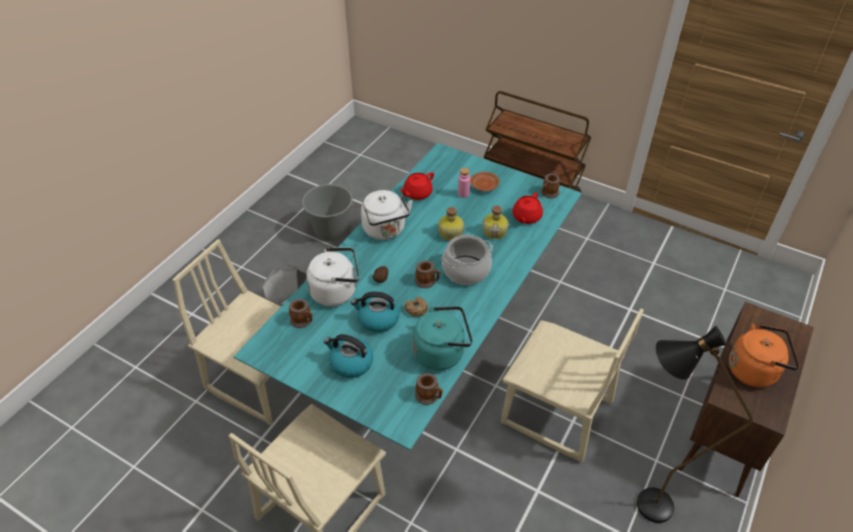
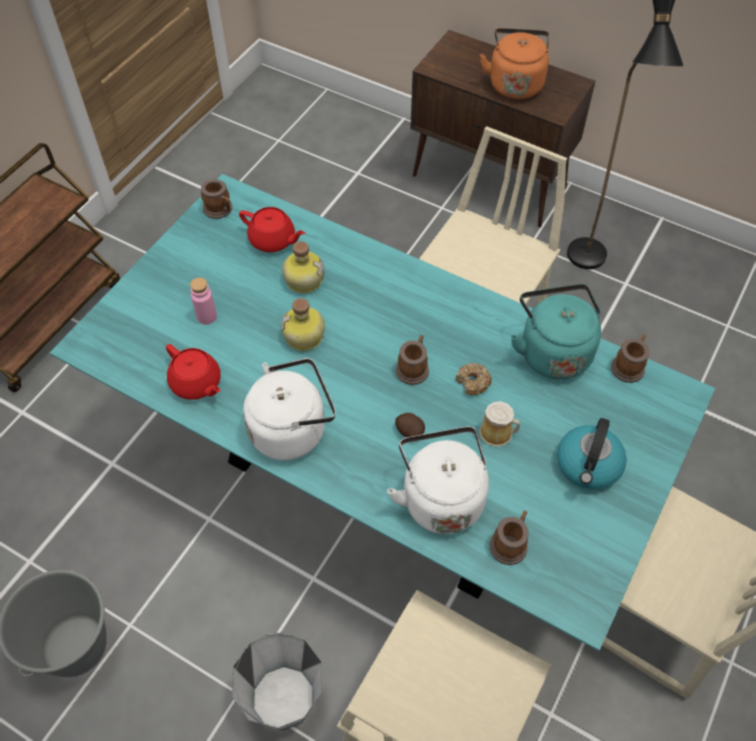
camera: 90 degrees left, 10 degrees up
(377, 319) = (498, 433): kettle -> mug
(466, 270) = (388, 318): cooking pot -> none
(484, 185) = (188, 288): brown plate -> none

